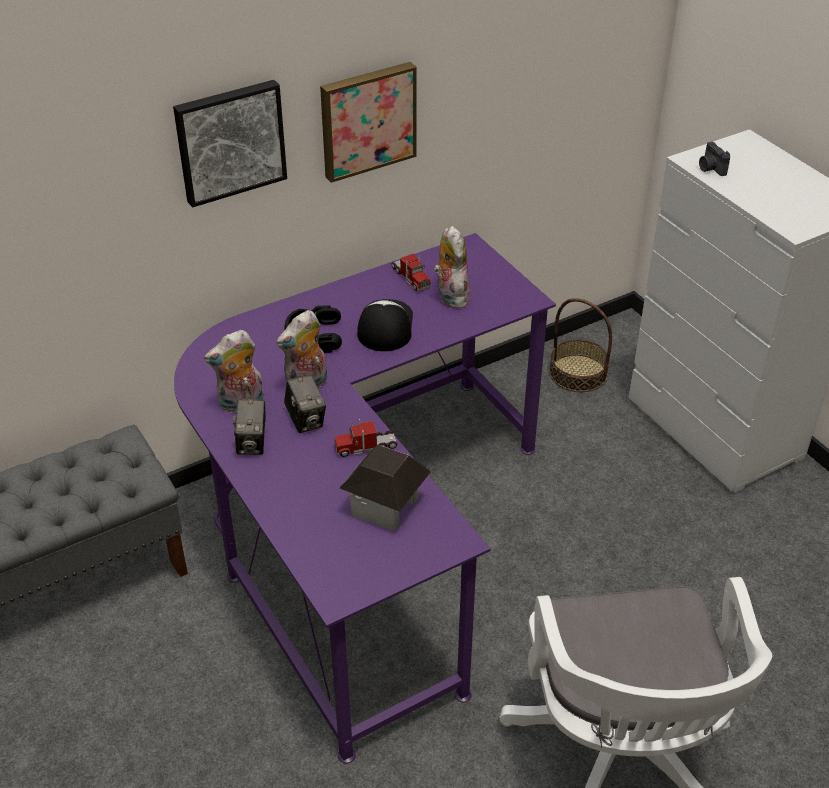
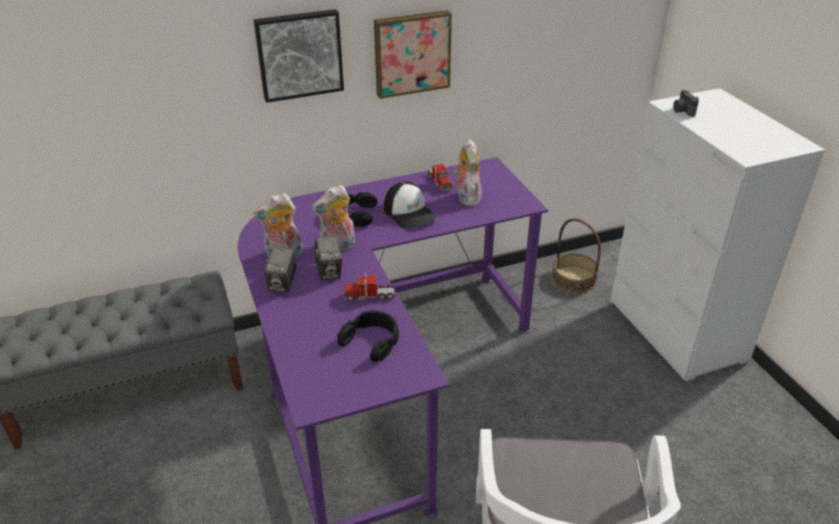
camera: 10 degrees right, 5 degrees down
(384, 326) = (410, 213): cap -> cap turned 135 degrees clockwise
(385, 506) = (372, 341): toy house -> black headphones

